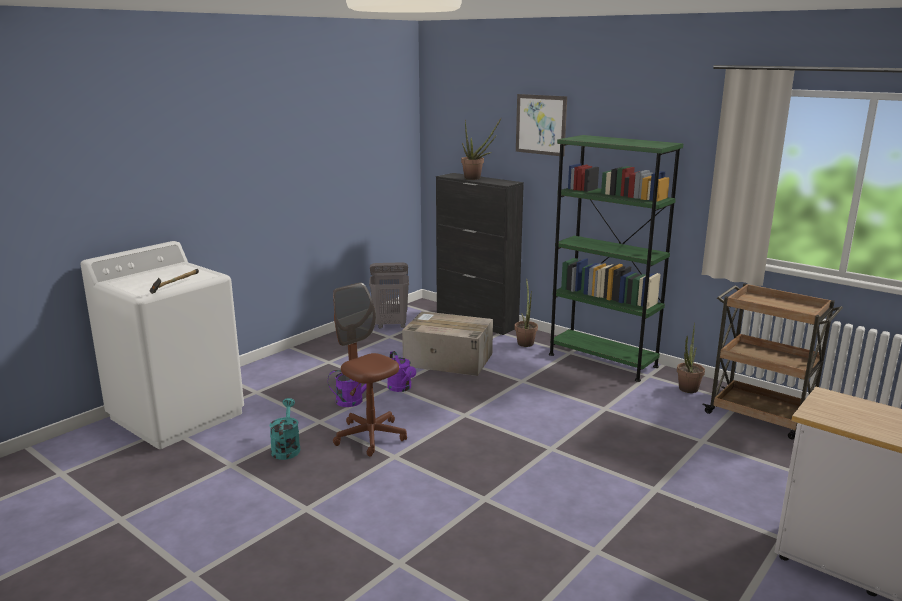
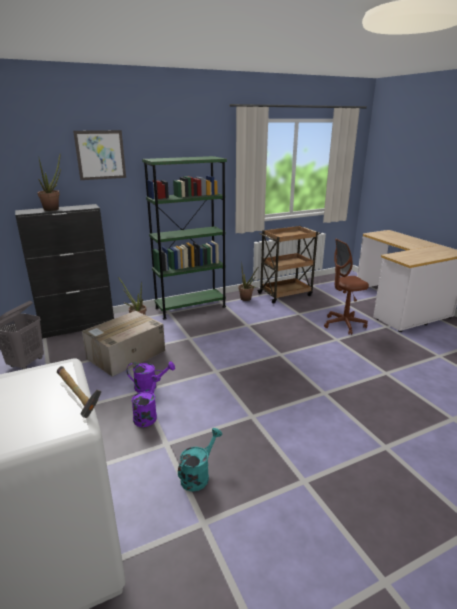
camera: 65 degrees left, 5 degrees up
(286, 448) = (198, 475): turquoise watering can -> turquoise watering can turned 105 degrees clockwise
(370, 436) = (214, 421): brown office chair -> brown office chair (344, 325)

